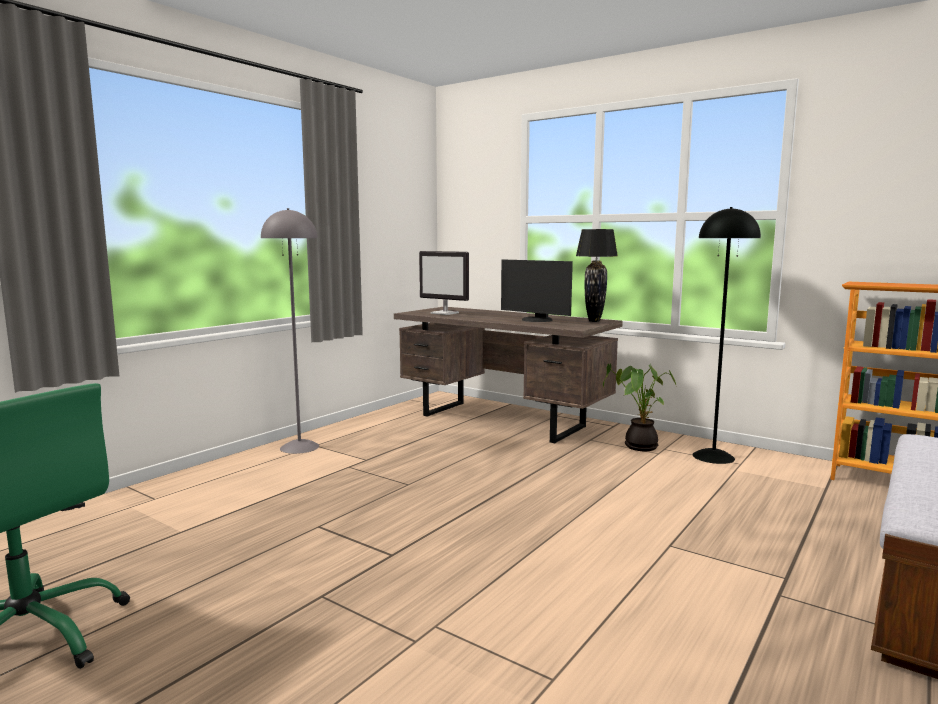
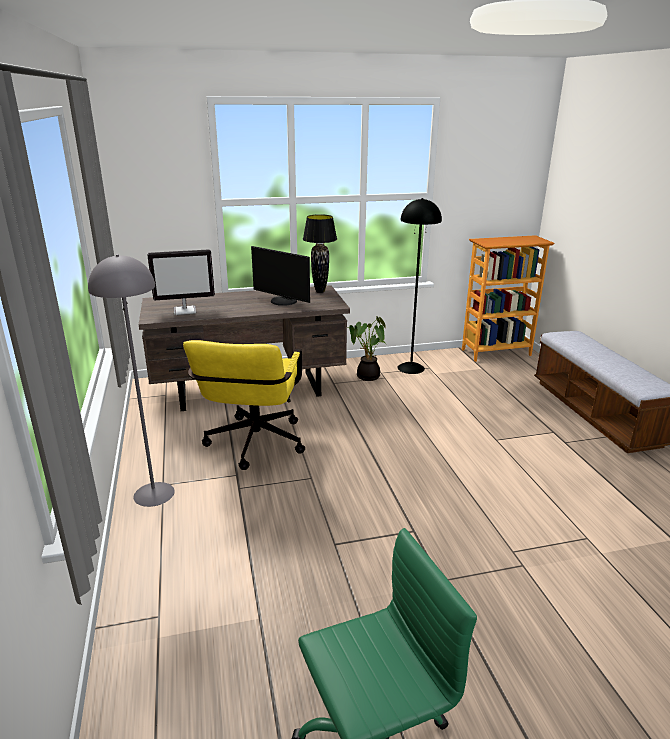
camera: 50 degrees left, 15 degrees up
(418, 450) = (253, 446): none -> yellow office chair
(536, 320) = (283, 301): monitor -> monitor turned 45 degrees clockwise

